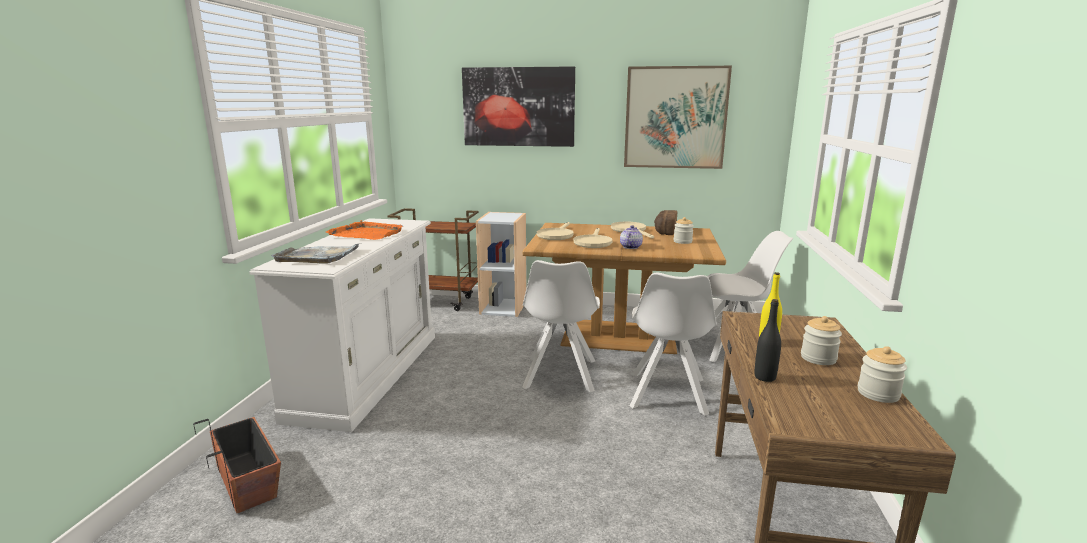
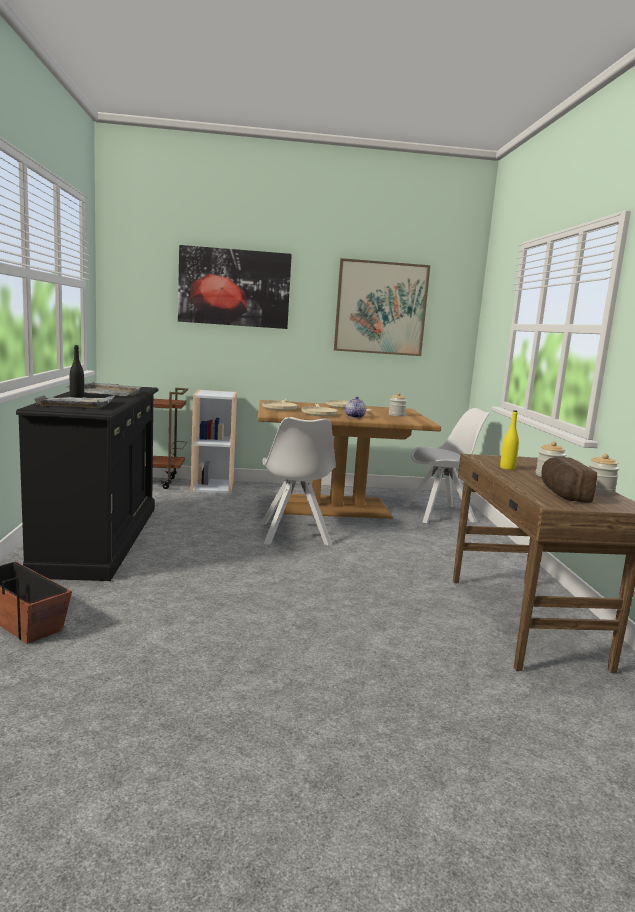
camera: 15 degrees left, 5 degrees down
(366, 234) = (105, 393): orange tray -> grey tray
(368, 373) = (99, 537): white cabinet -> black cabinet
(664, 231) = (375, 408): bread -> bread (561, 494)
(667, 394) = (396, 545): white chair -> none
(765, 377) = (518, 484): black bottle -> black bottle (77, 396)

